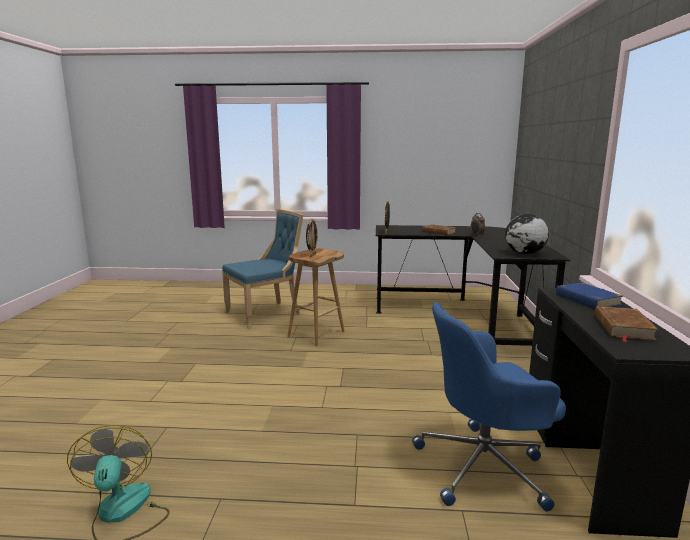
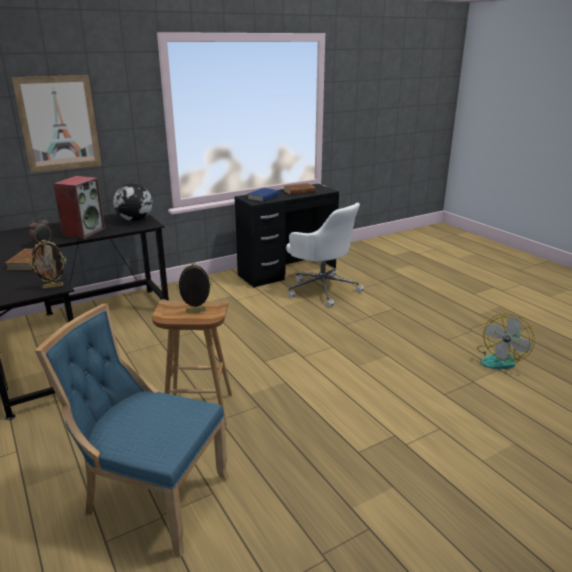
camera: 125 degrees left, 10 degrees up
(484, 466) = (322, 289): blue office chair -> white office chair
(499, 242) = (84, 232): none -> speaker
(559, 150) = (59, 124): none -> picture

